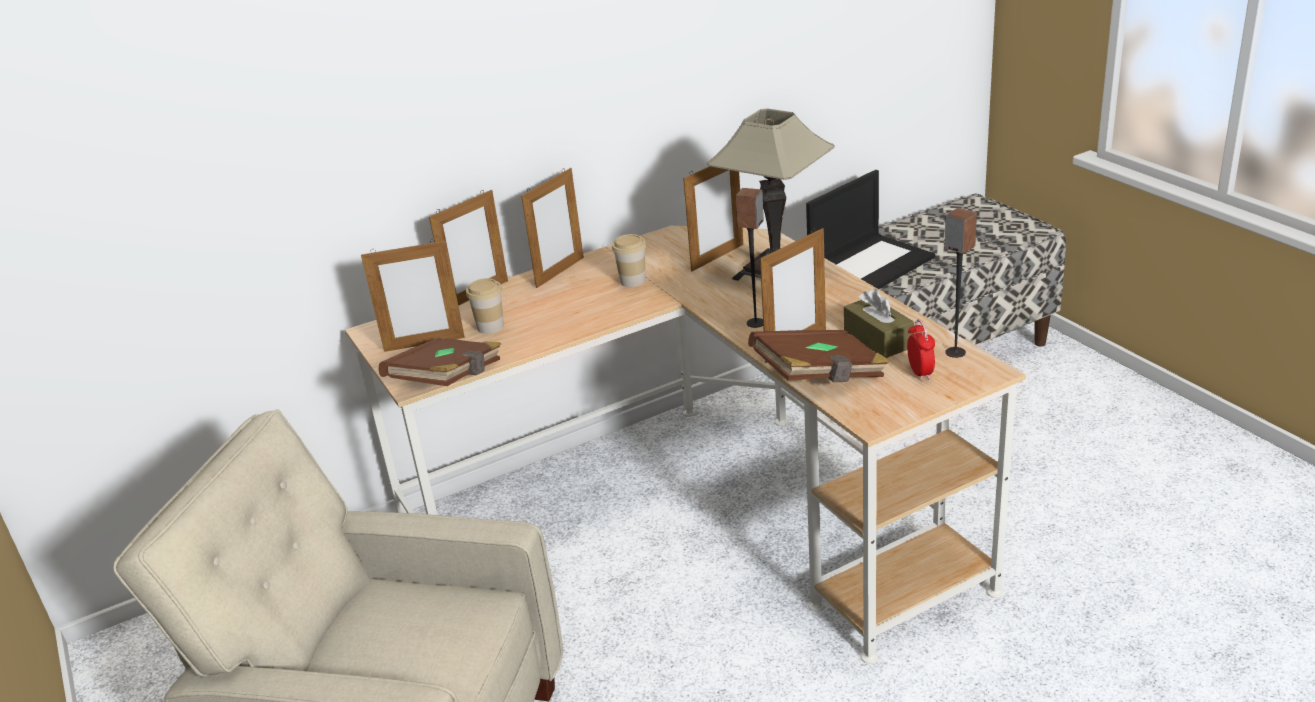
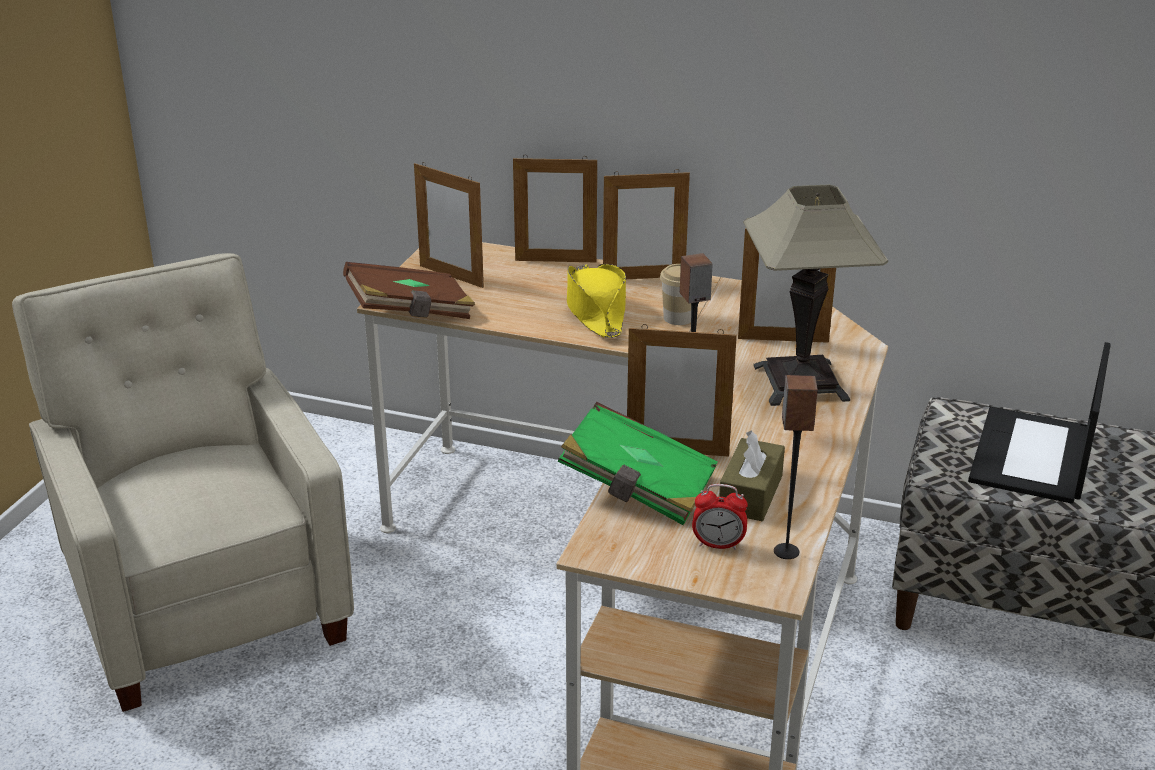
camera: 45 degrees right, 0 degrees up
(490, 327) = (513, 290): cup -> none
(572, 306) = (595, 310): none -> yellow hat
(820, 377) = (637, 489): brown book -> green book
(871, 264) = (1033, 457): laptop -> laptop turned 105 degrees clockwise
(920, 373) = (718, 545): alarm clock -> alarm clock turned 60 degrees clockwise

